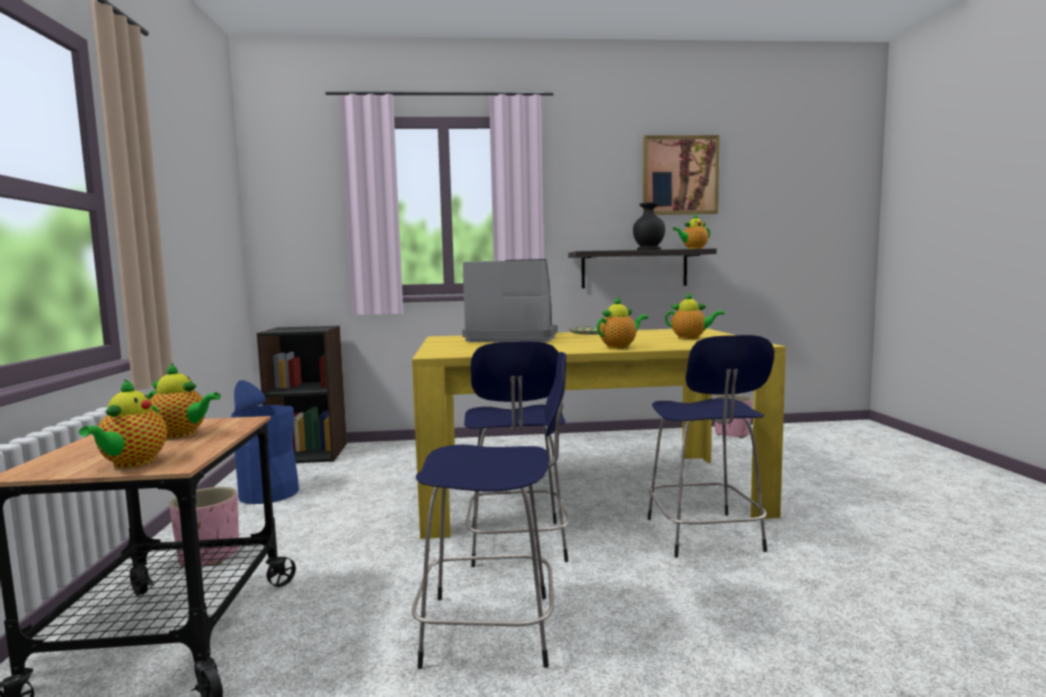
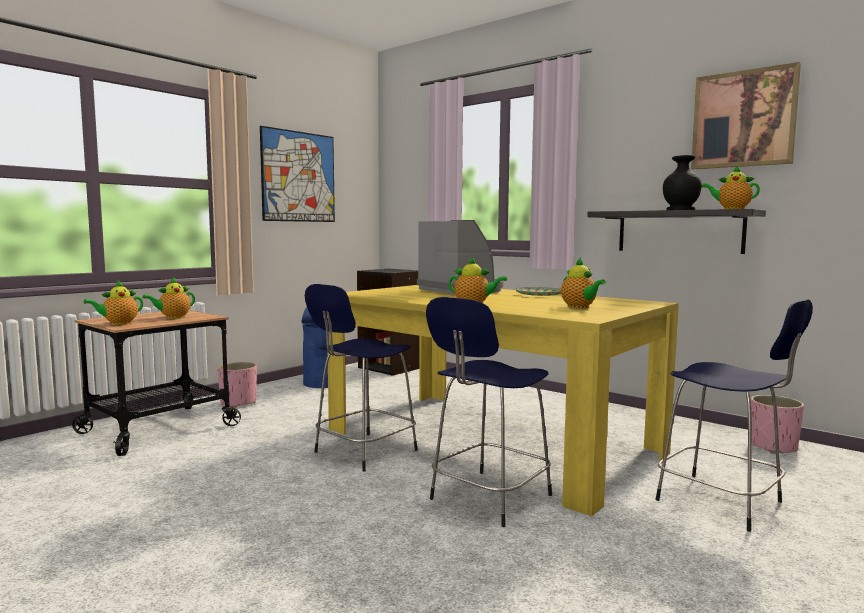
camera: 45 degrees right, 0 degrees up
(181, 199) = (299, 177): none -> picture
(182, 434) = (173, 317): teapot -> teapot turned 75 degrees clockwise
(494, 630) = (250, 481): blue stool -> blue stool (723, 502)

